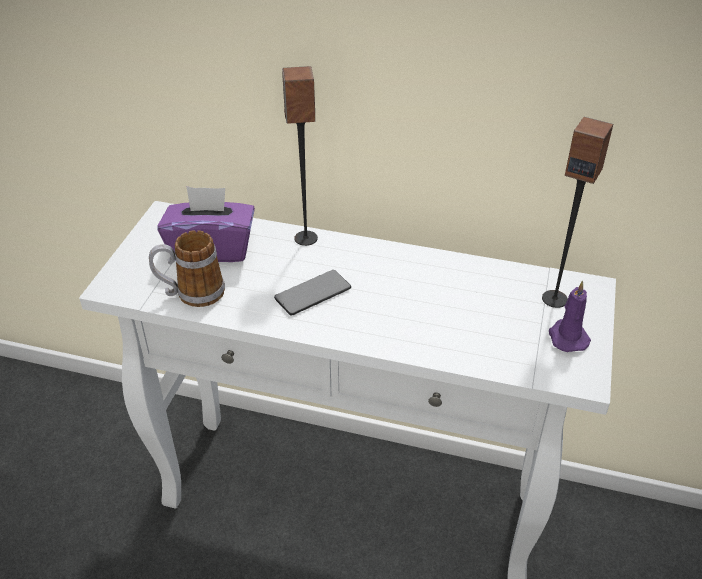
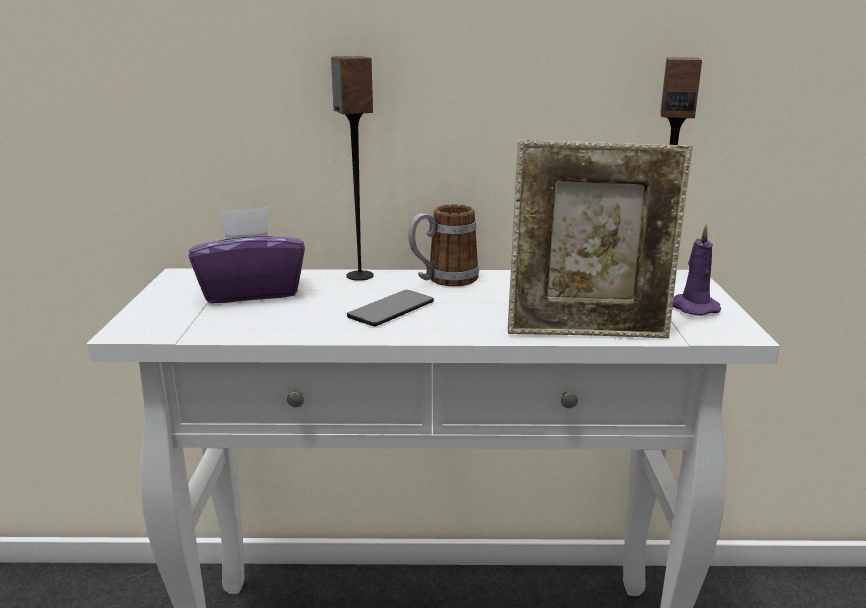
camera: 15 degrees left, 20 degrees down
(191, 294) = (240, 325): mug -> mug (443, 280)
(457, 355) = (588, 333): none -> picture frame

